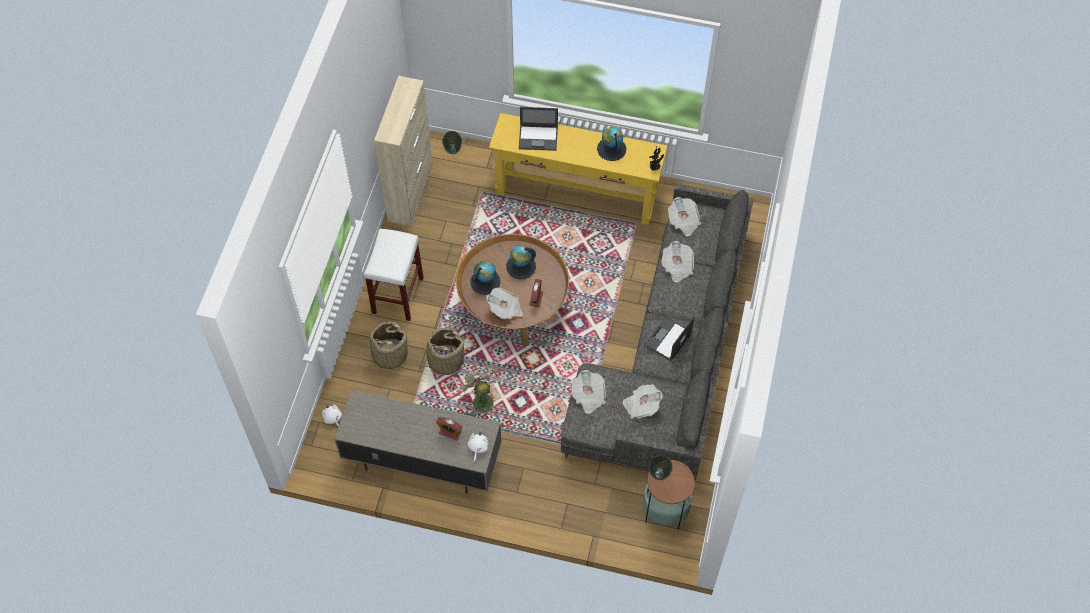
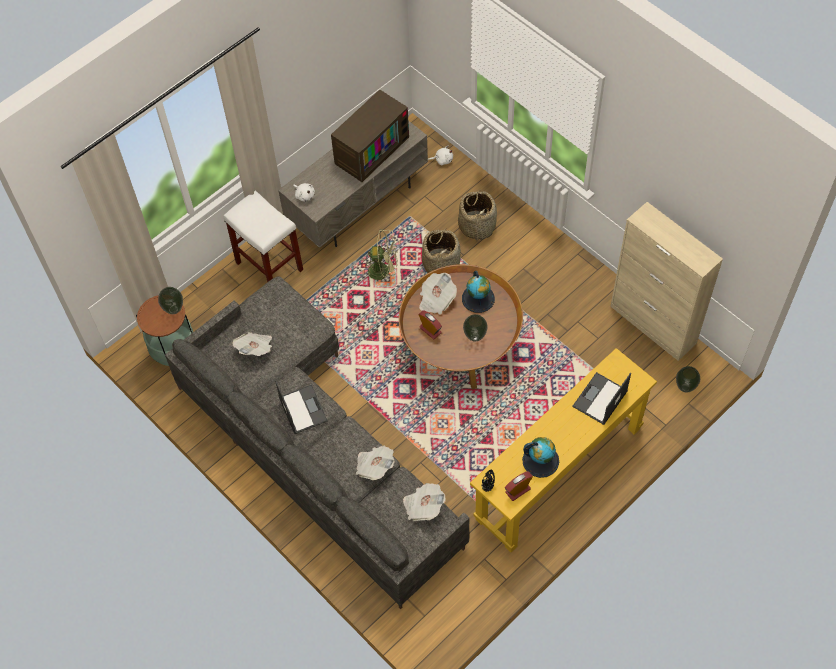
camera: 125 degrees right, 0 degrees up
(394, 425) = (370, 148): none -> television
(397, 294) = (537, 260): white stool -> white stool (270, 266)
(450, 432) = (333, 183): alarm clock -> alarm clock (518, 490)
(521, 266) = (474, 336): globe -> vase
(588, 396) = (296, 313): newspaper -> none

